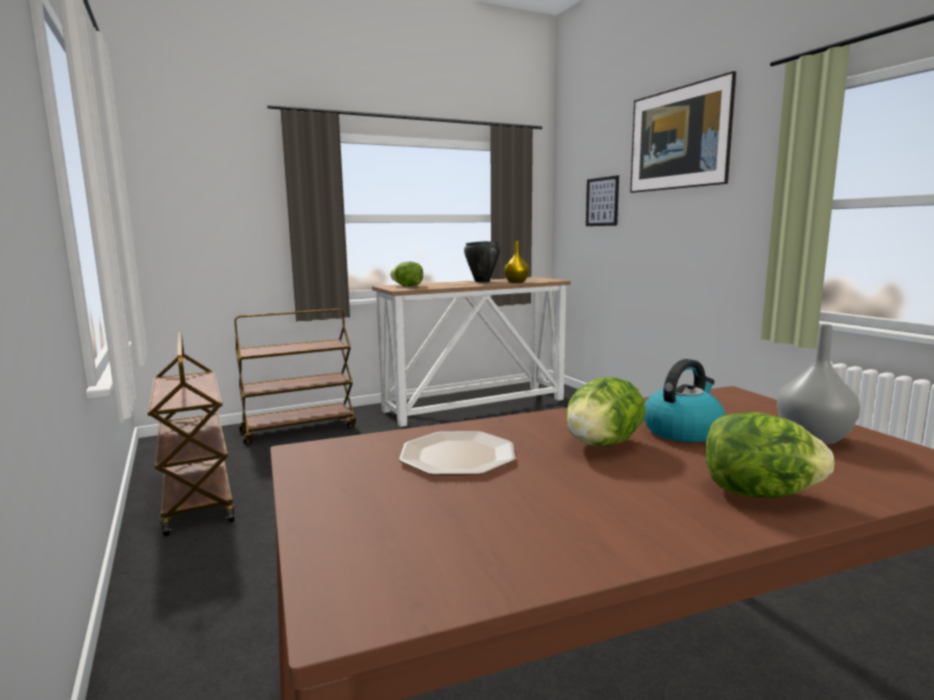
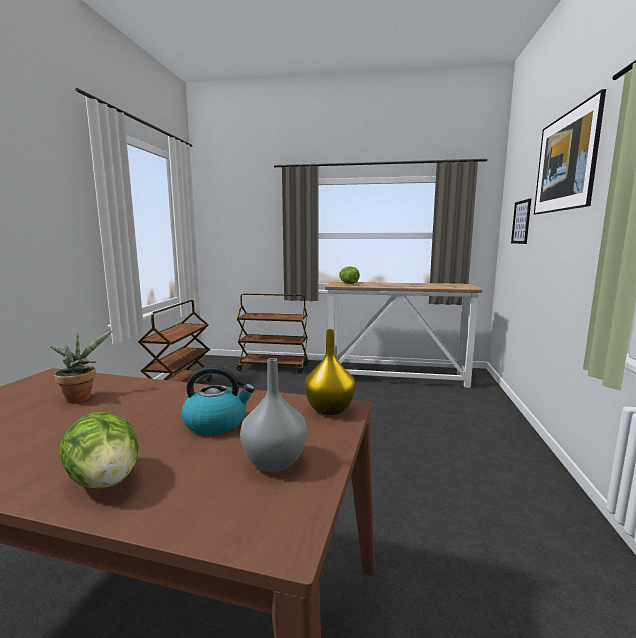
camera: 35 degrees right, 0 degrees up
(457, 456) = (81, 397): plate -> potted plant
(482, 281) = (410, 284): black cooking pot -> none
(516, 282) = (432, 287): yellow vase -> yellow vase (330, 409)
(602, 444) = (151, 414): lettuce -> none

